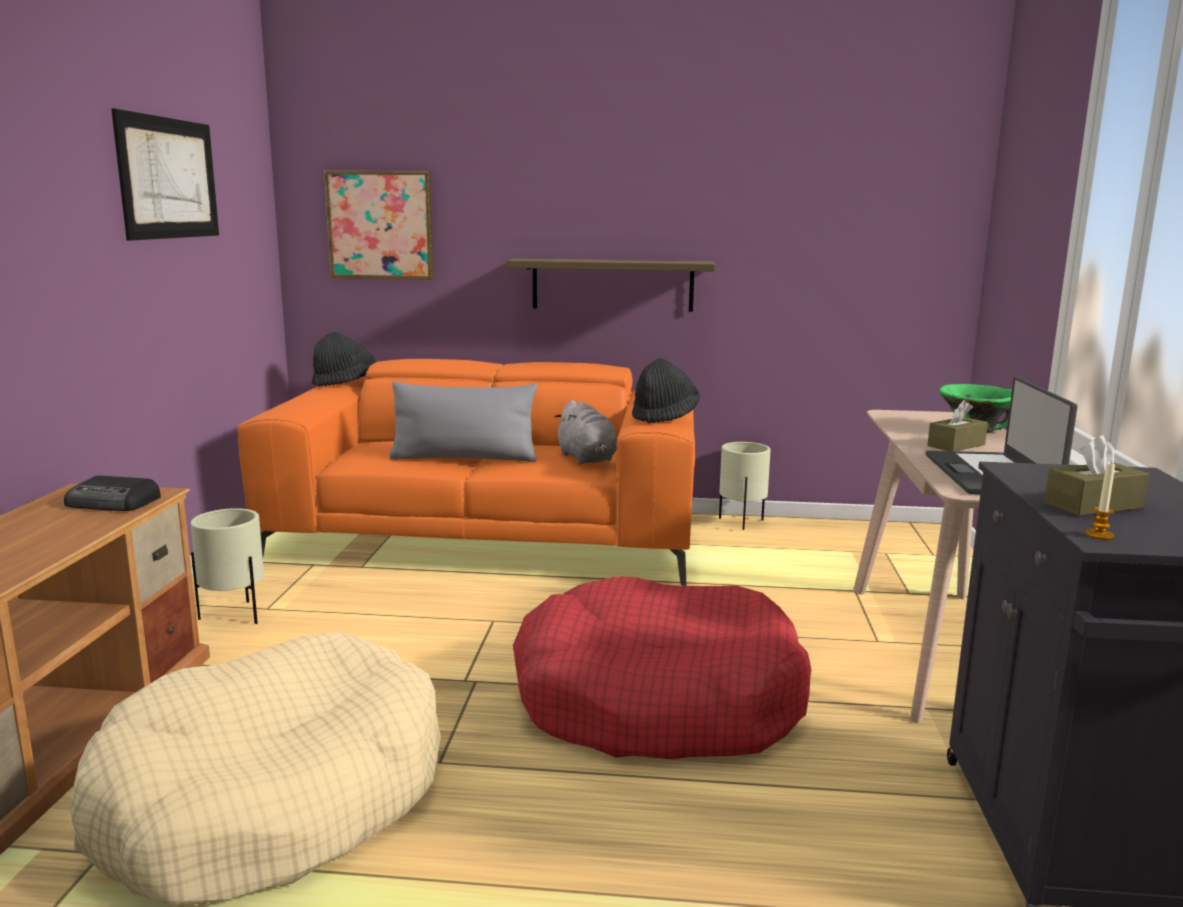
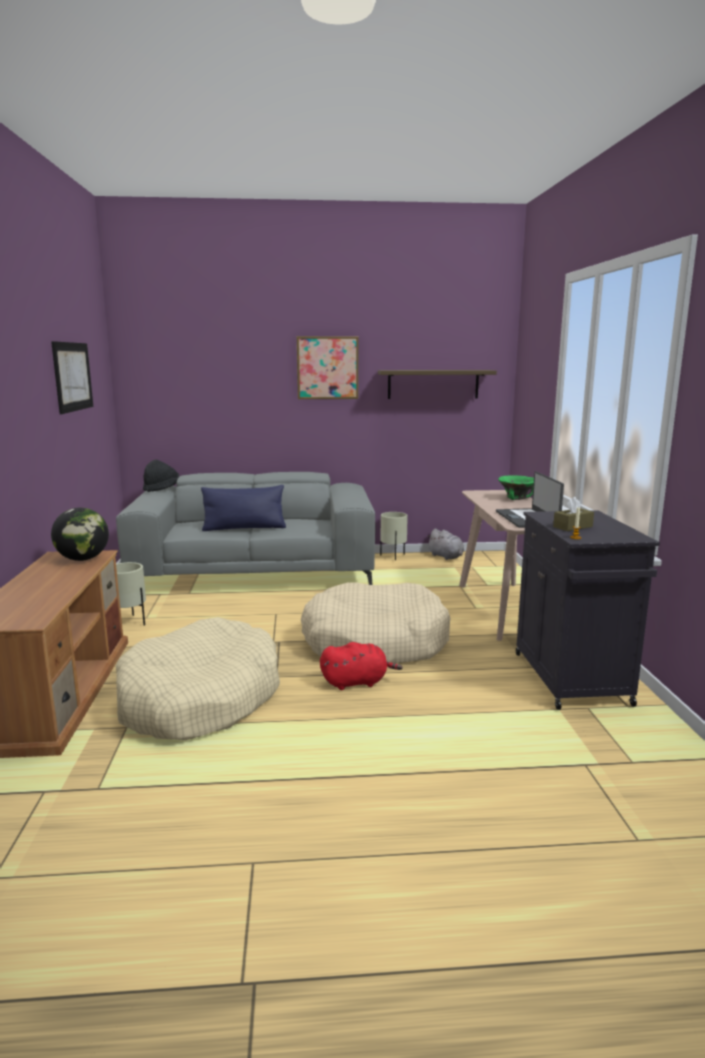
camera: 10 degrees left, 0 degrees up
(114, 502) = (83, 559): radio -> globe
(380, 225) = (178, 396): picture -> picture (327, 368)
(464, 458) = (244, 528): grey pillow -> blue pillow
(488, 538) = (255, 574): orange sofa -> grey sofa
(587, 459) = (313, 525): grey plush toy -> grey plush toy (446, 557)
(593, 795) = (357, 682): none -> red plush toy
(612, 284) = (315, 427): shelf -> shelf (433, 384)
(657, 700) = (374, 642): red dog bed -> beige dog bed
(664, 416) = (355, 499): black hat -> none
(956, 445) = (509, 506): brown tissue box -> none

